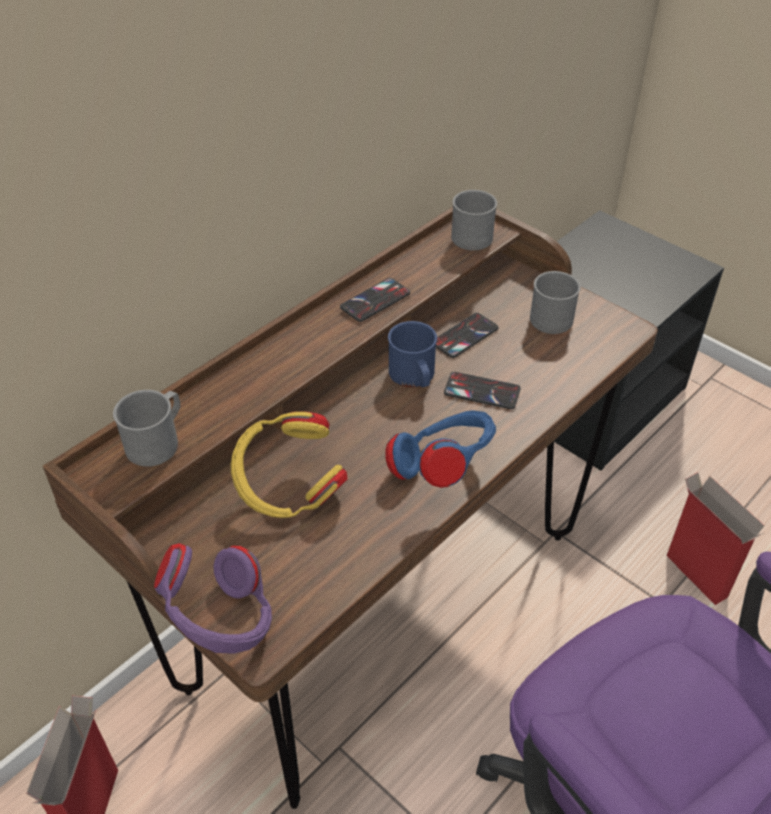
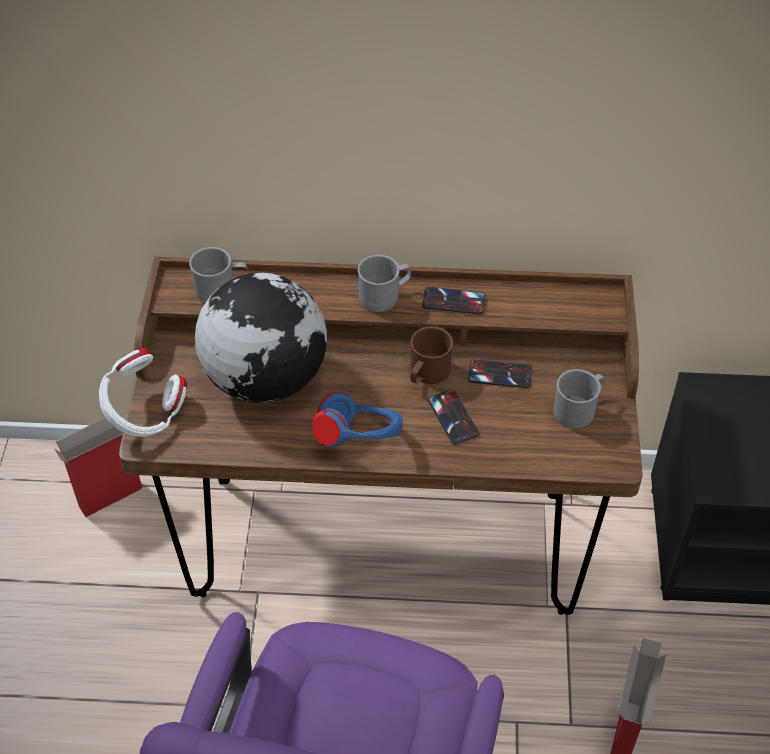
camera: 50 degrees right, 5 degrees up
(222, 622) = (145, 414): purple headphones -> white headphones
(289, 490) = (265, 378): yellow headphones -> globe
(414, 378) = (427, 374): blue mug -> brown mug
(473, 234) = (590, 306): grey mug -> grey mug (385, 295)

